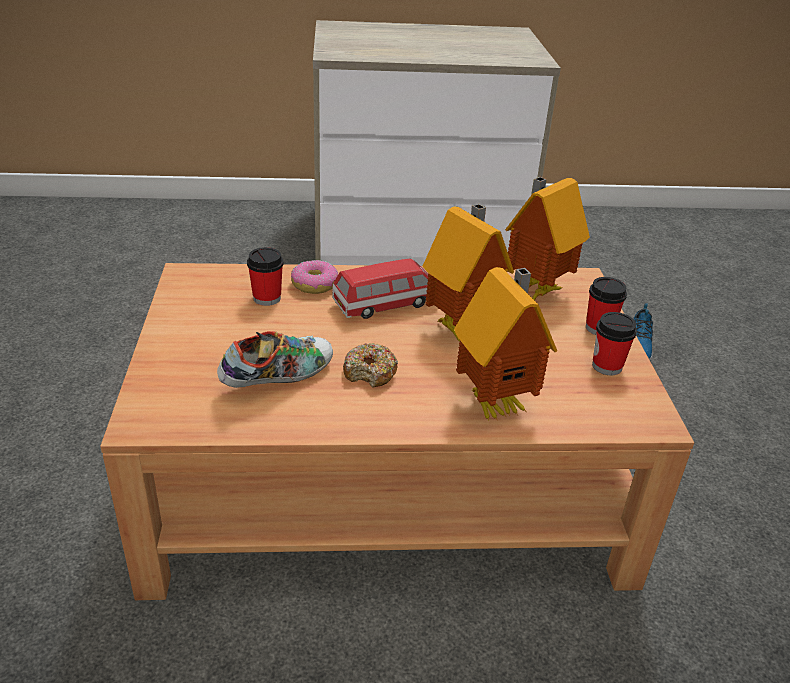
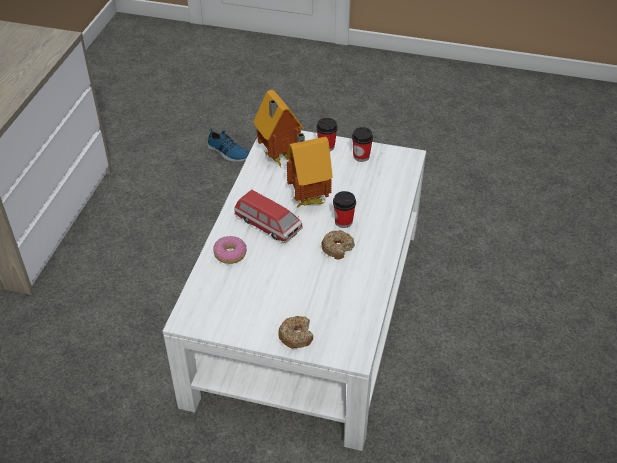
camera: 70 degrees left, 10 degrees up
(172, 361) = (296, 336): none -> donut
(267, 298) = (238, 280): cup -> cup (343, 221)
(278, 378) = (329, 288): shoe -> none
(387, 304) = (268, 225): toy car -> toy car turned 135 degrees clockwise
(389, 483) = (308, 309): brown coffee table -> white coffee table
(497, 404) = (380, 205): toy house -> none

